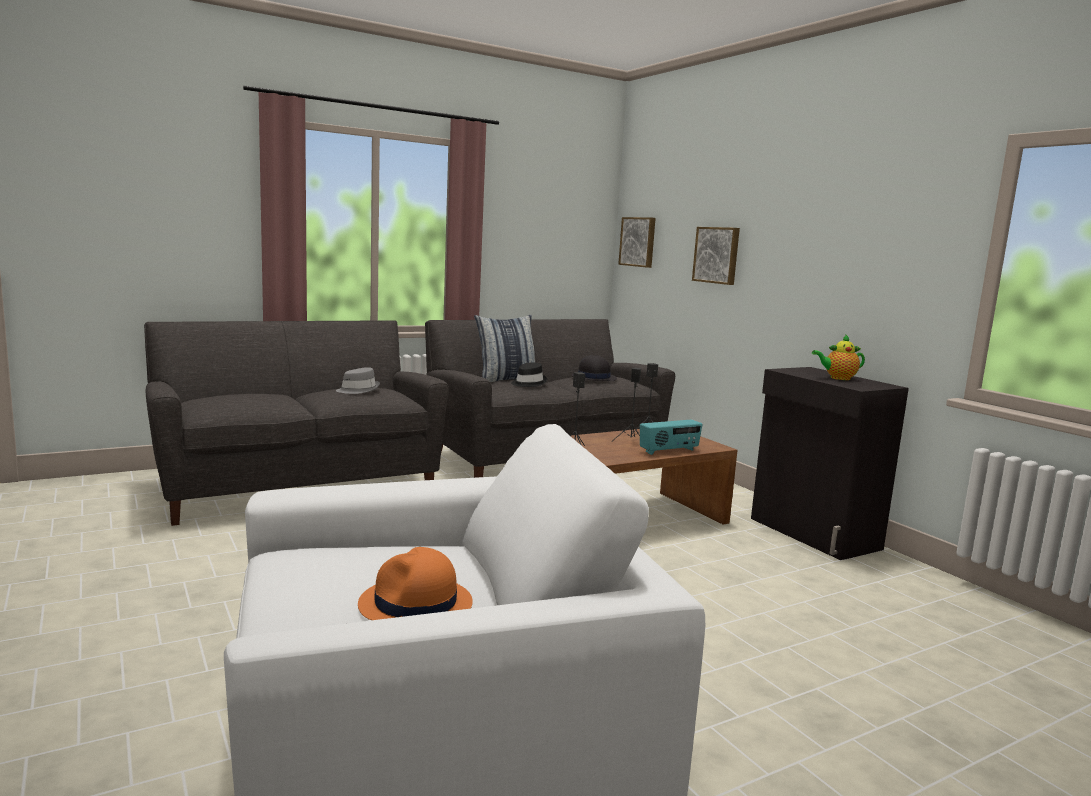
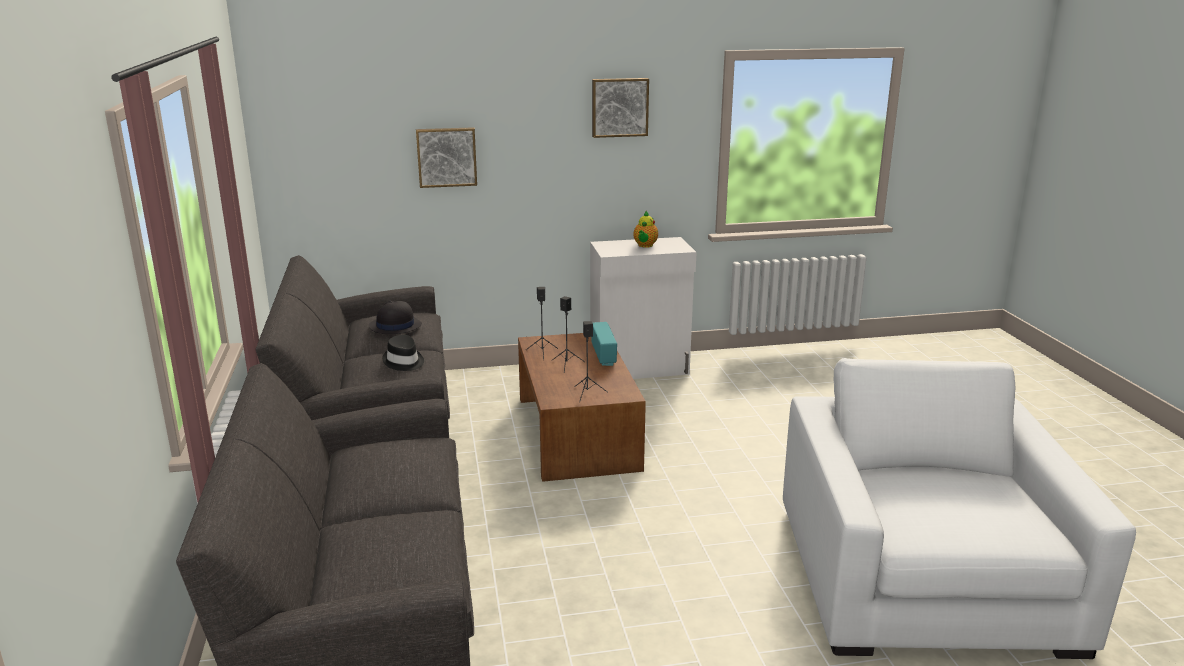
camera: 70 degrees left, 10 degrees up
(358, 390) = (393, 461): grey hat -> none
(415, 605) = (980, 492): orange hat -> none
(506, 379) = (360, 370): pillow -> none
(638, 242) = (302, 152): picture -> picture (619, 107)
(813, 534) = (640, 368): black cabinet -> white cabinet

